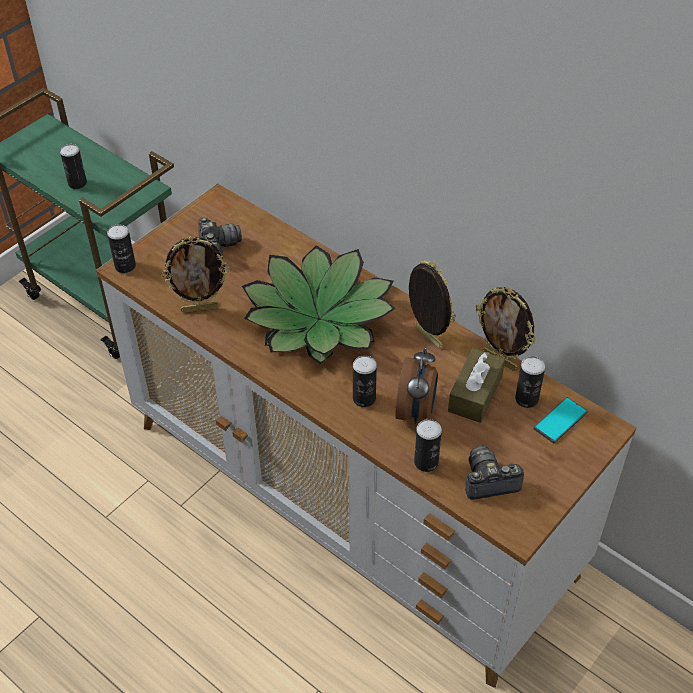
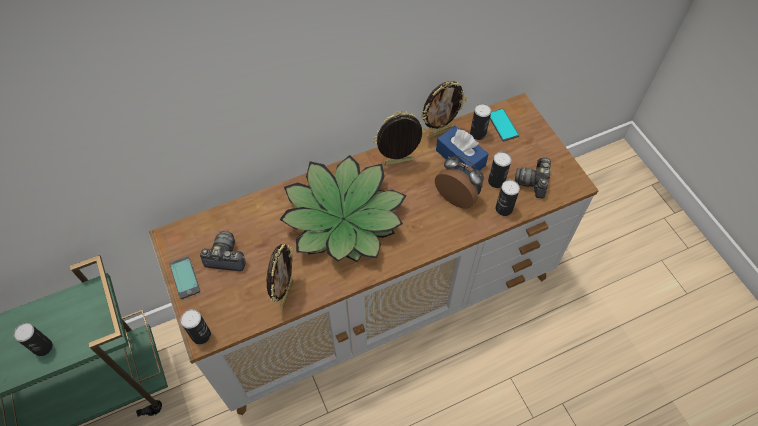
camera: 65 degrees left, 10 degrees up
(180, 229) = (185, 277): none -> phone
(364, 398) = (433, 221): can -> can (496, 181)
(475, 394) = (460, 158): brown tissue box -> blue tissue box

